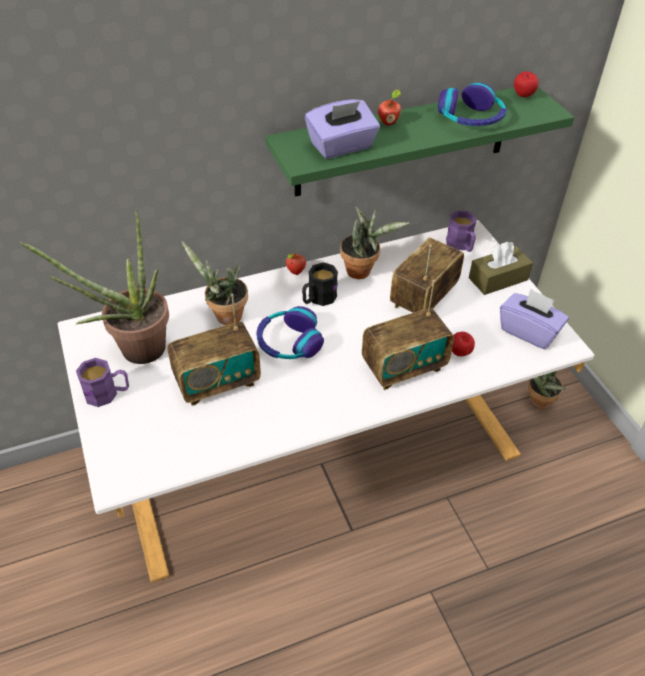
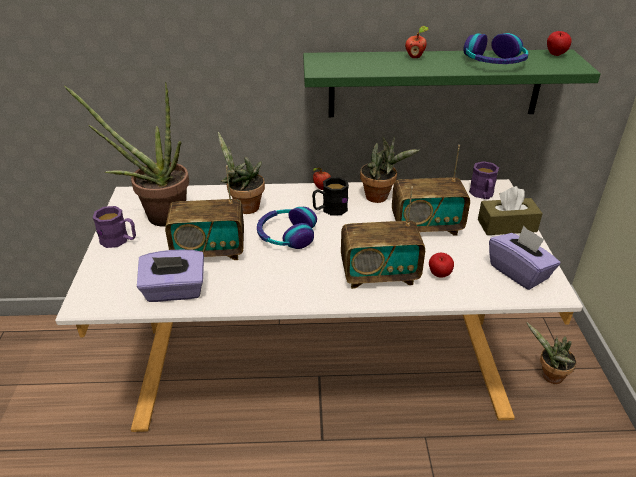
camera: 20 degrees right, 10 degrees down
(341, 147) = (362, 66): purple tissue box -> purple tissue box (174, 291)
(423, 298) = (426, 227): radio -> radio turned 150 degrees counterclockwise

